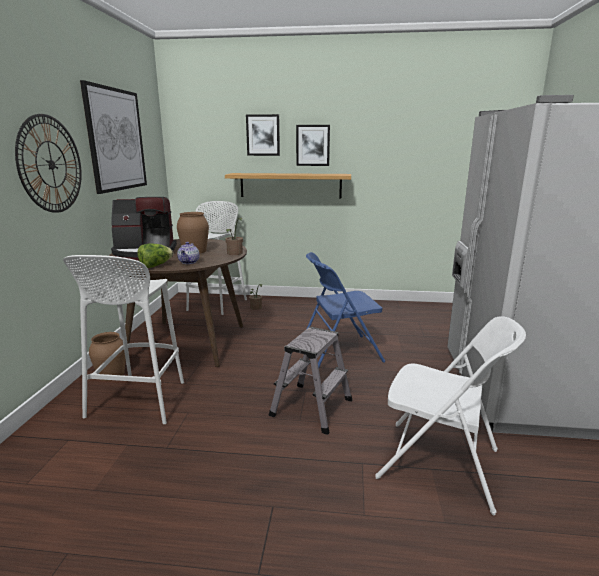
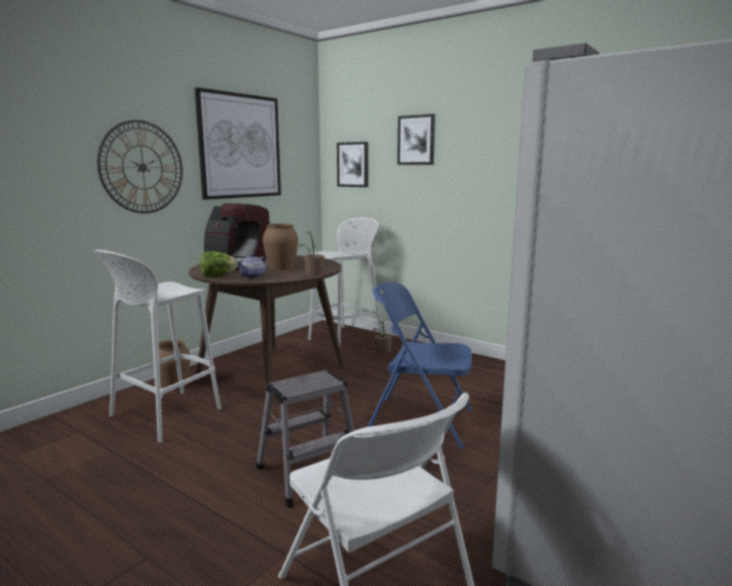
camera: 30 degrees right, 5 degrees down
(290, 185) = (444, 202): shelf -> none
(313, 145) = (472, 151): picture -> picture (353, 164)

